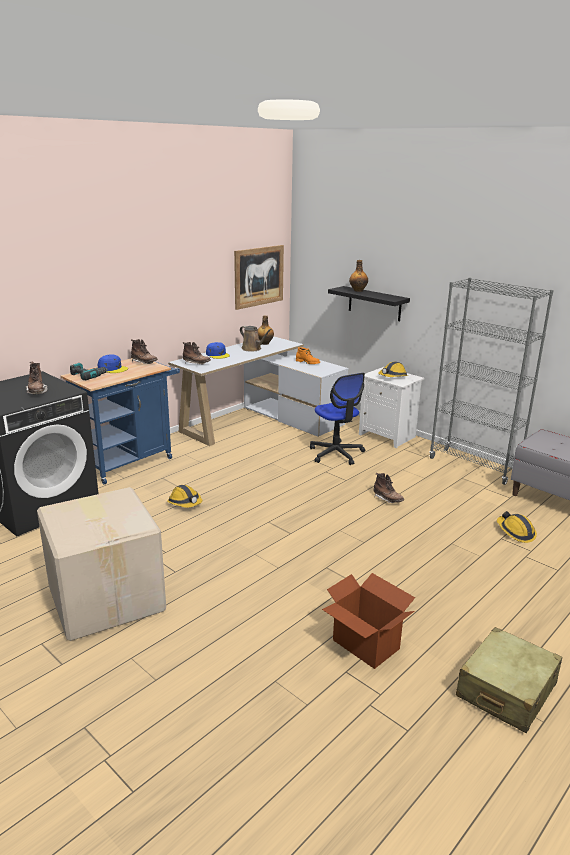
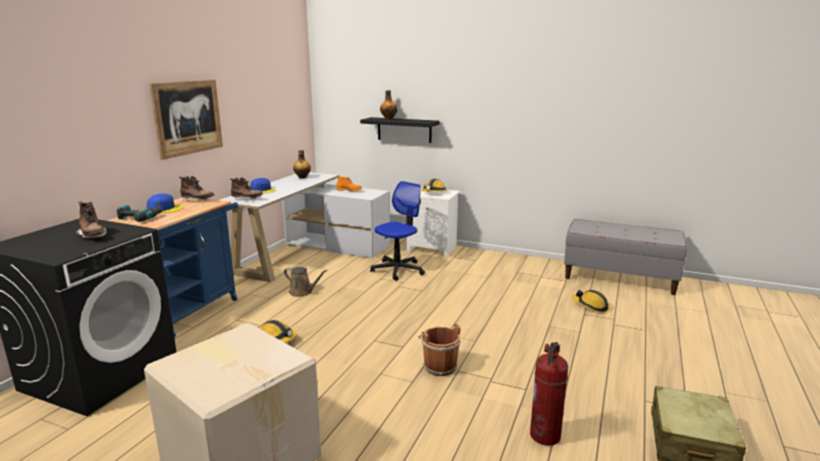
camera: 20 degrees left, 5 degrees down
(253, 349) = (294, 182): brown watering can -> brown watering can (303, 292)
(259, 276) = (288, 113): picture -> picture (188, 117)
(311, 559) = (439, 366): none -> brown bucket
(336, 454) = (398, 270): office chair -> office chair turned 90 degrees counterclockwise
(365, 645) = (545, 435): cardboard box -> fire extinguisher
(387, 499) = (470, 300): brown boot -> none
(474, 466) = (519, 261): grey bookcase -> none

